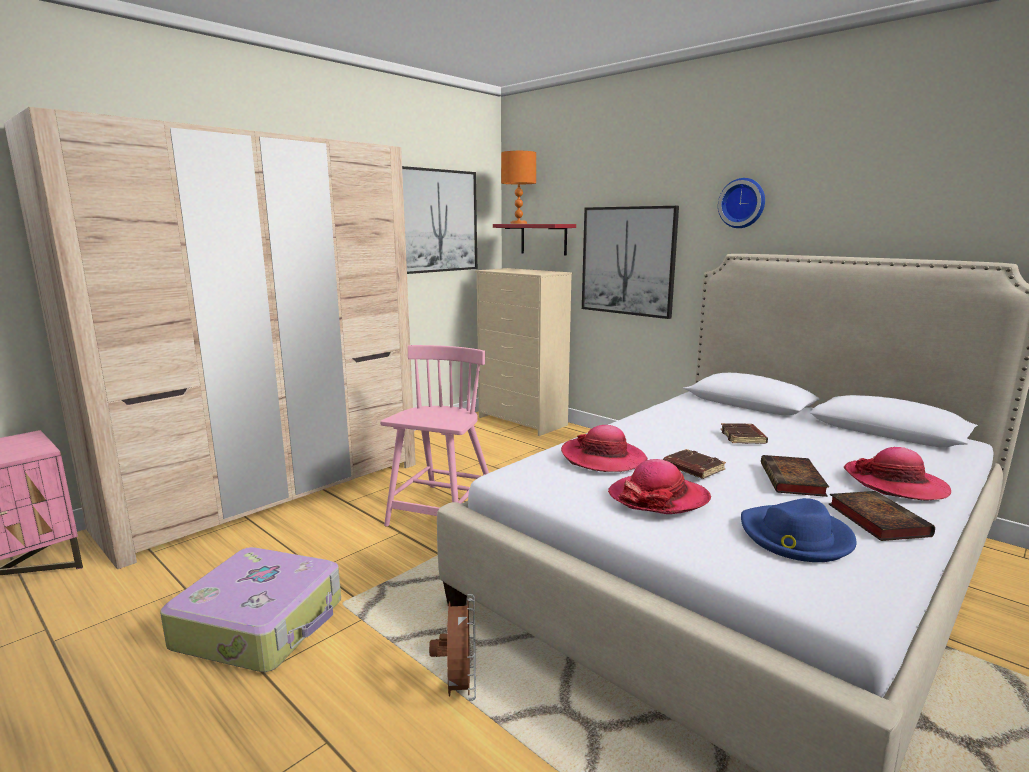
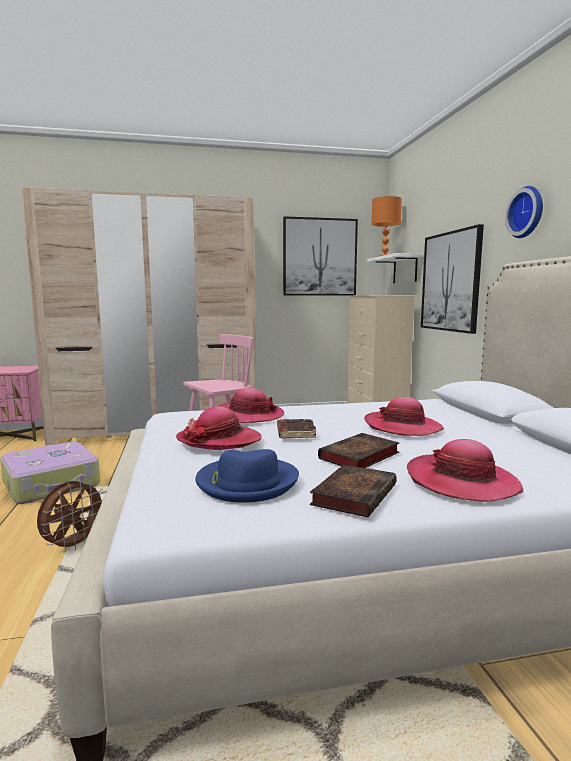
camera: 35 degrees right, 5 degrees down
(543, 239) = (405, 269): red shelf -> white shelf
(743, 437) = (402, 427): brown book -> hat

